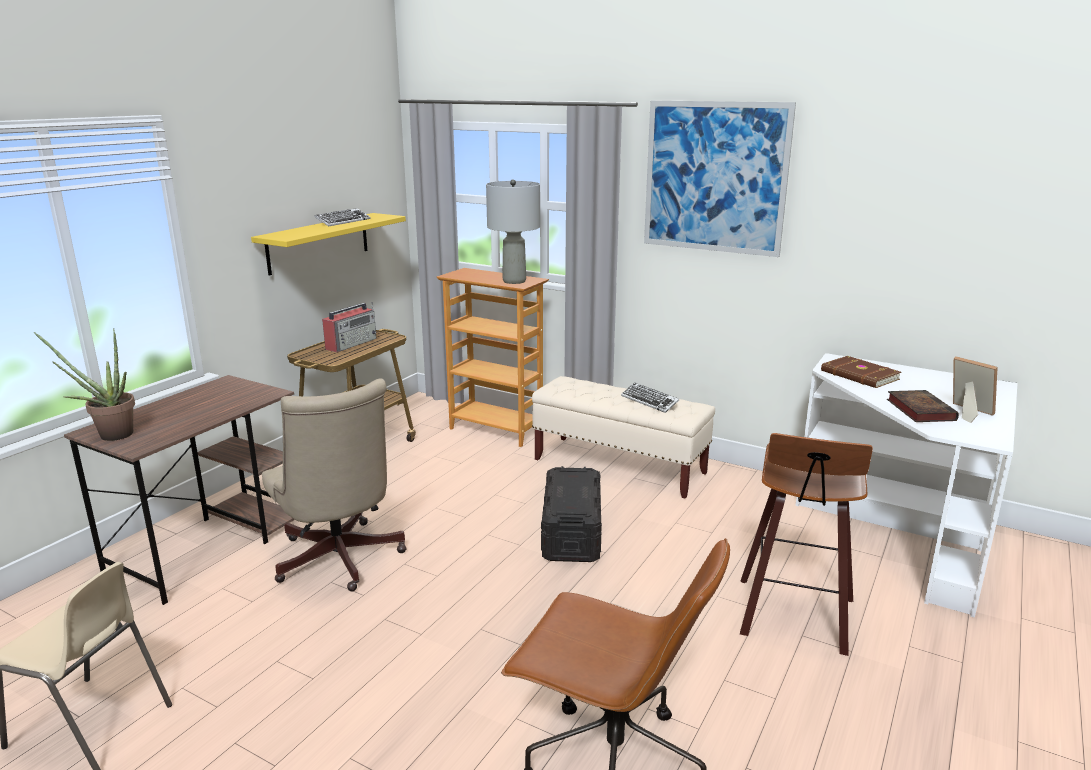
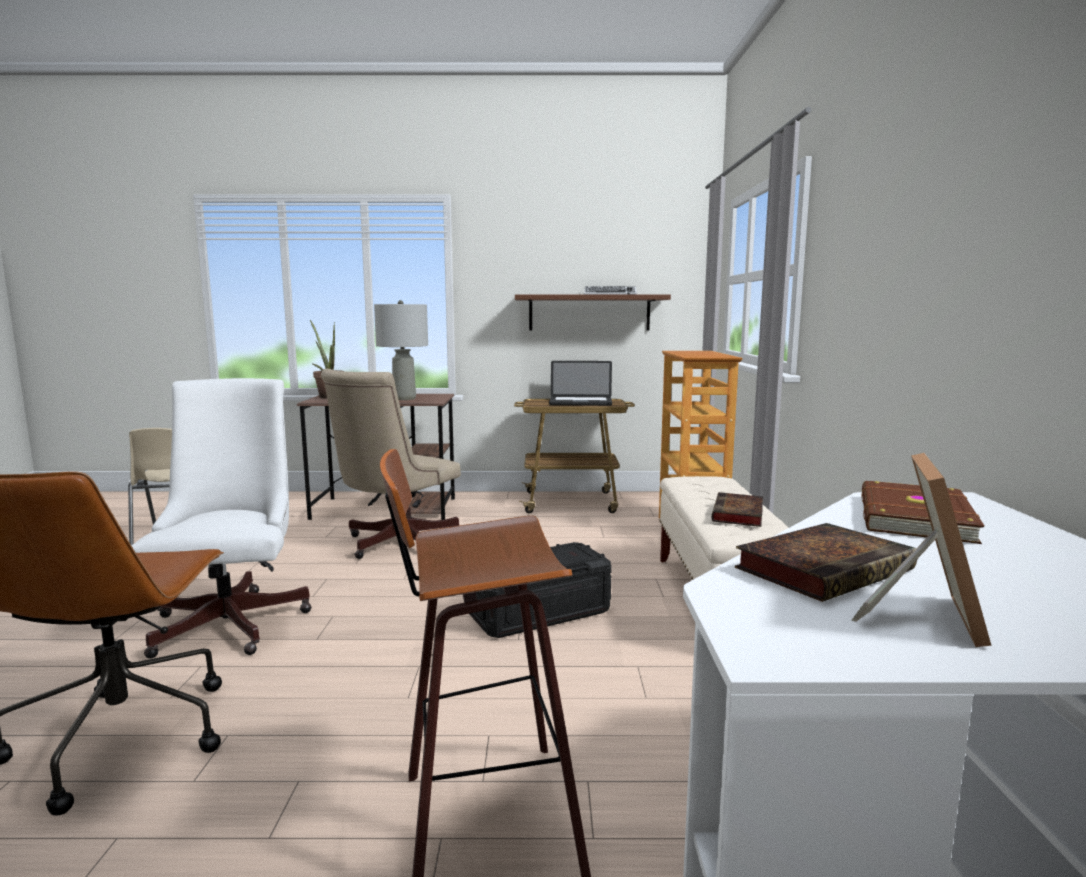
camera: 60 degrees right, 10 degrees down
(318, 243) = (589, 313): yellow shelf -> brown shelf
(352, 344) = (580, 403): radio -> laptop
(428, 690) = (234, 619): none -> white office chair
(514, 281) = (702, 355): grey table lamp -> grey table lamp (404, 398)
(649, 401) = (738, 514): keyboard -> book
(714, 177) = (880, 188): picture -> none

